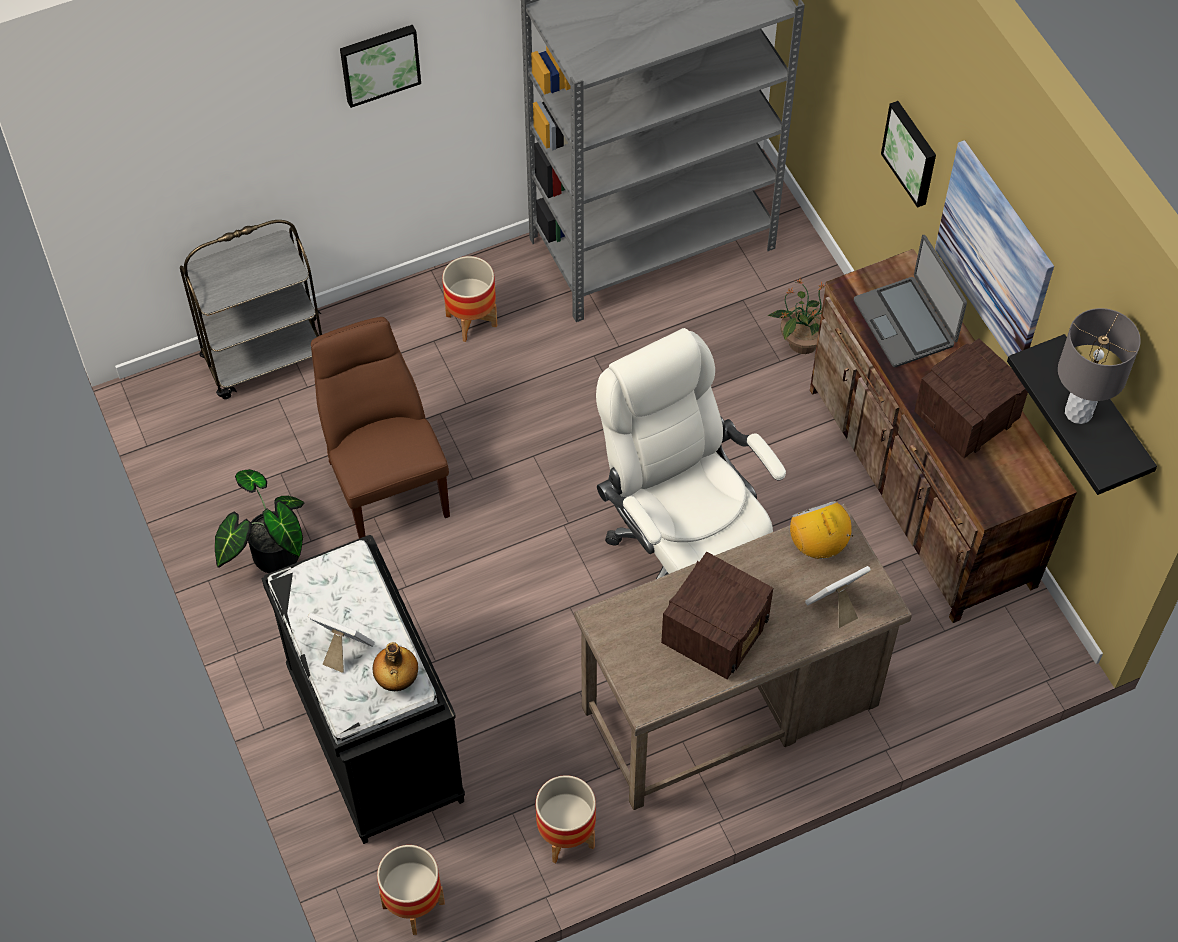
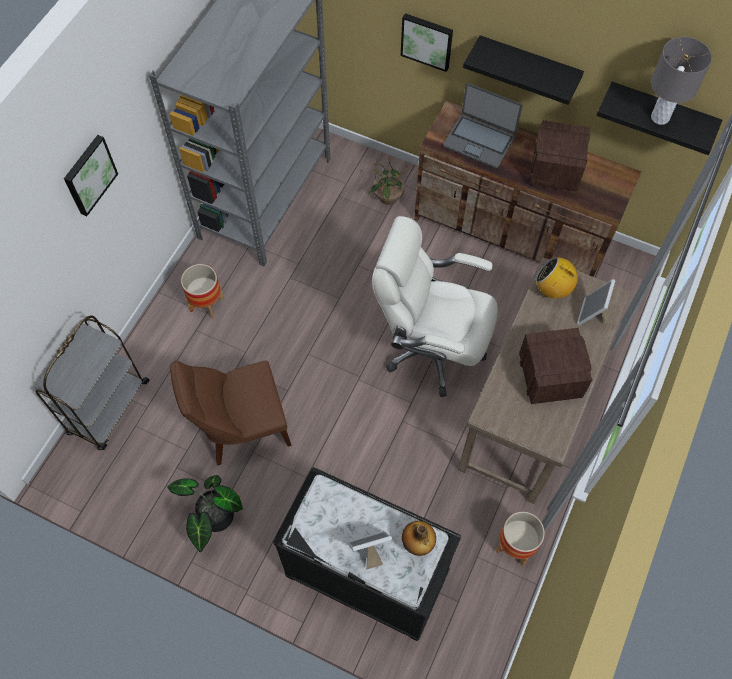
camera: 40 degrees left, 5 degrees up
(385, 483) = (242, 428): brown chair -> brown chair turned 45 degrees counterclockwise
(413, 905) = (475, 652): planter -> none
(994, 255) = (528, 66): picture -> black shelf

